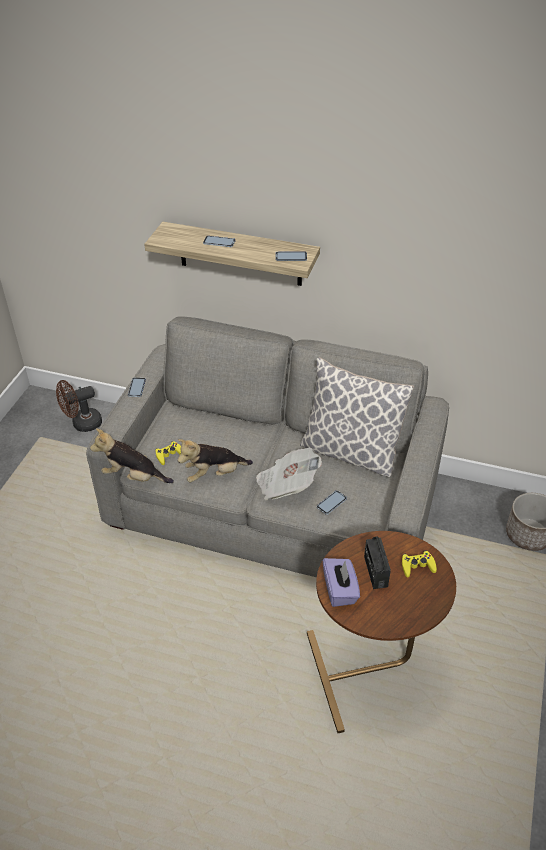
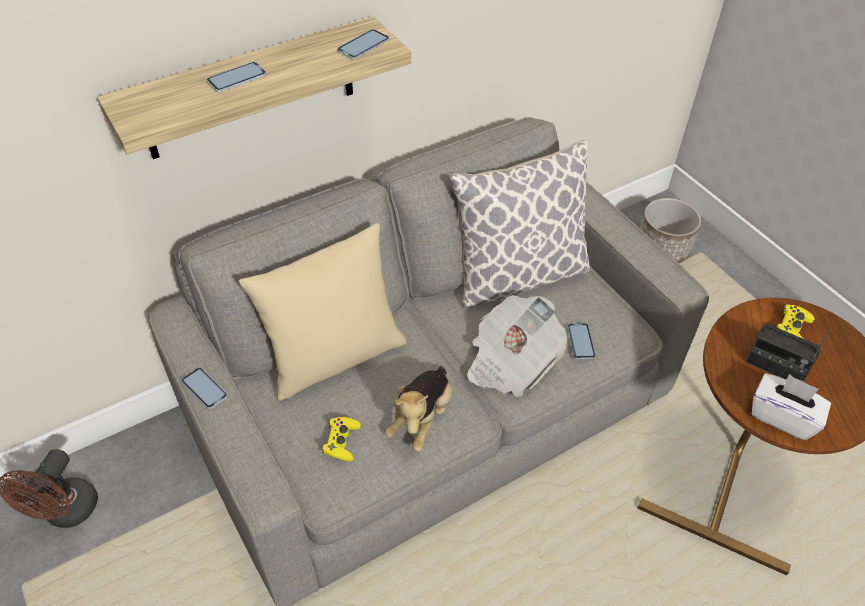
camera: 50 degrees left, 5 degrees up
(133, 477) = (330, 509): plush toy -> none
(214, 422) = (335, 357): none -> beige pillow
(340, 590) = (782, 416): purple tissue box -> white tissue box

